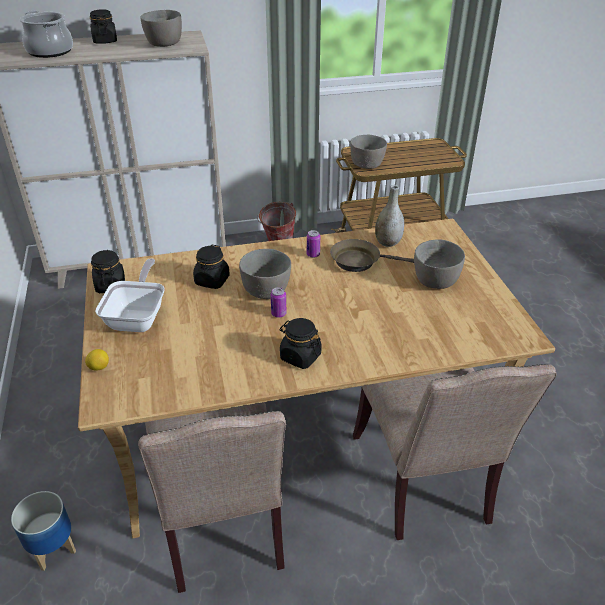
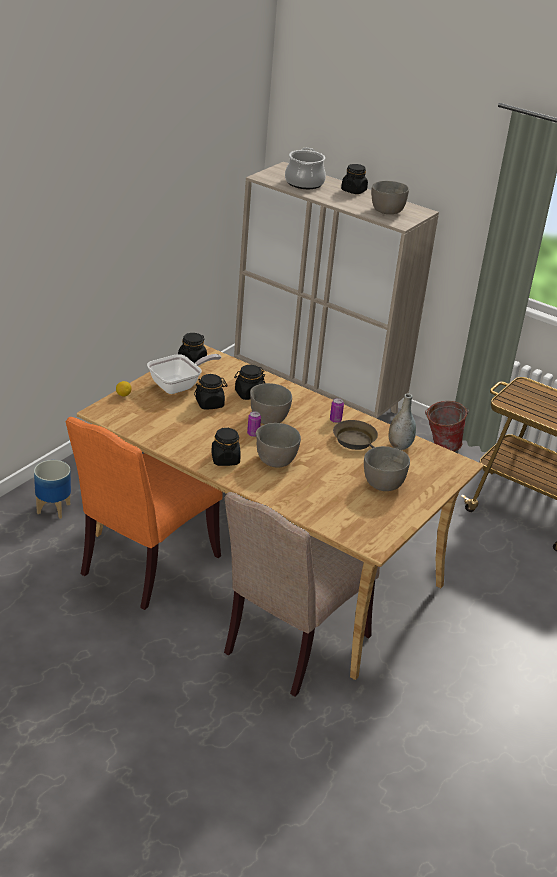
camera: 45 degrees right, 5 degrees down
(195, 313) = (210, 404): none -> black jar
(223, 525) = (144, 567): beige chair -> orange chair
(367, 165) = (514, 399): grey bowl -> grey bowl (276, 461)

